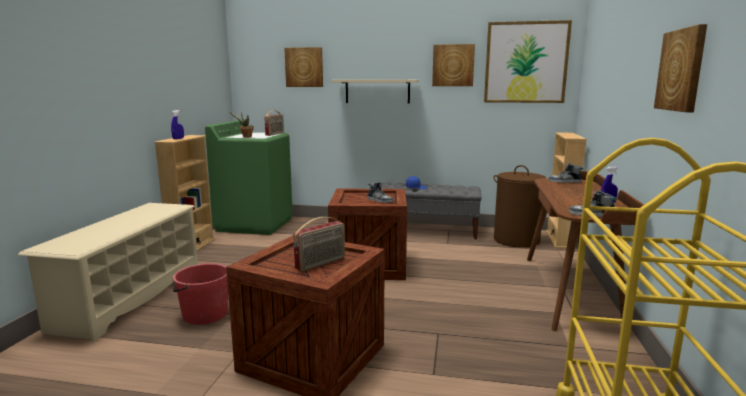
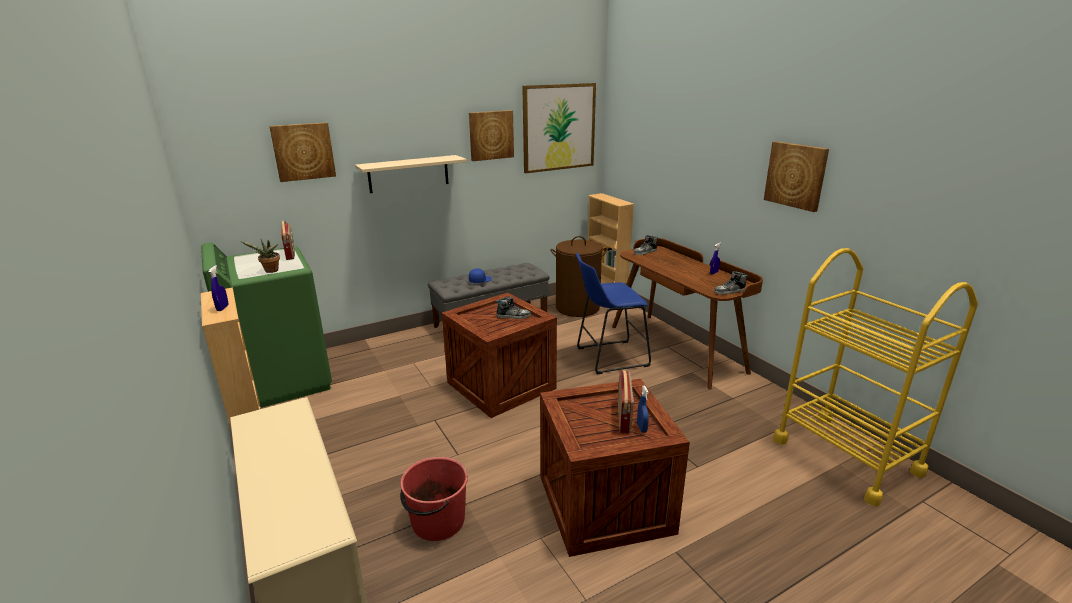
camera: 40 degrees left, 10 degrees up
(317, 272) = (641, 428): none -> blue spray bottle
(486, 276) = (608, 357): none -> blue stool

